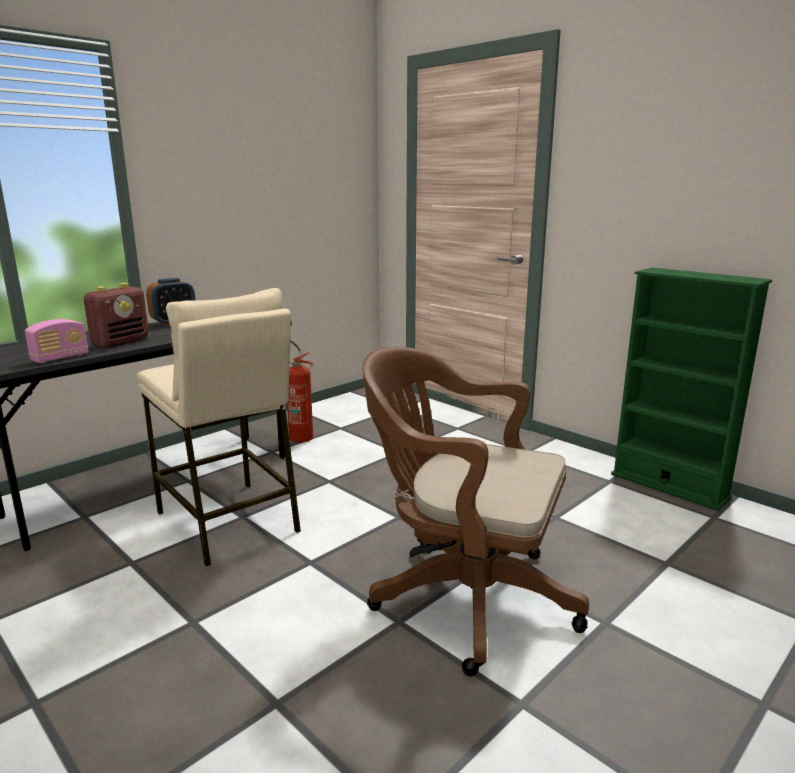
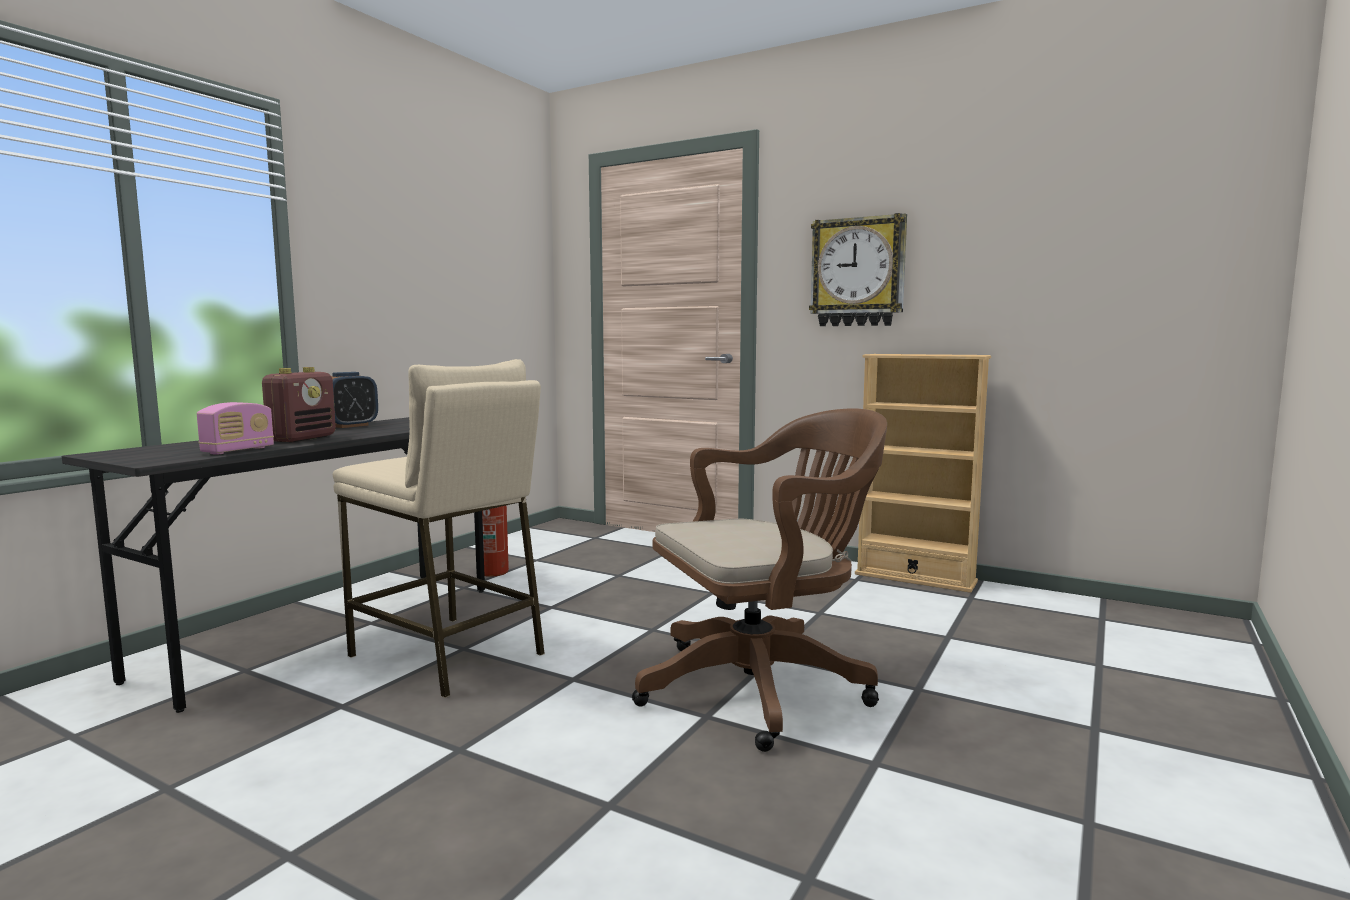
camera: 15 degrees left, 10 degrees down
(463, 596) = (763, 686): brown office chair -> brown office chair turned 150 degrees clockwise
(645, 183) = (858, 272): none -> wall clock
(669, 486) = (915, 578): green bookcase -> beige bookcase

